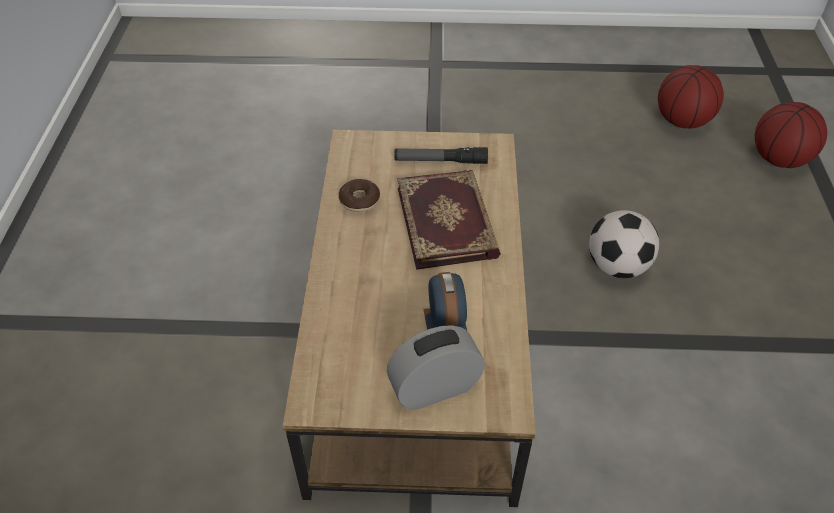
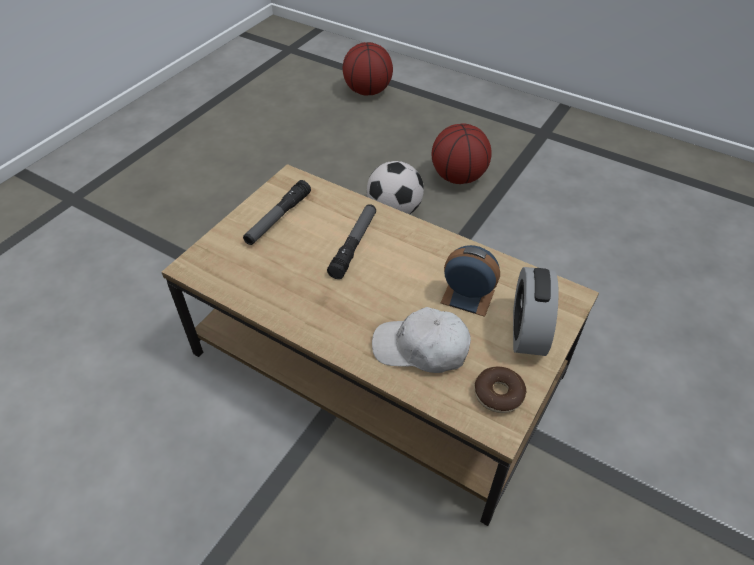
camera: 60 degrees left, 0 degrees up
(359, 200) = (278, 291): donut -> donut (498, 394)
(361, 317) = (421, 348): none -> white cap
(448, 221) = (354, 245): book -> flashlight
(681, 121) = (292, 109): basketball -> basketball (458, 177)

